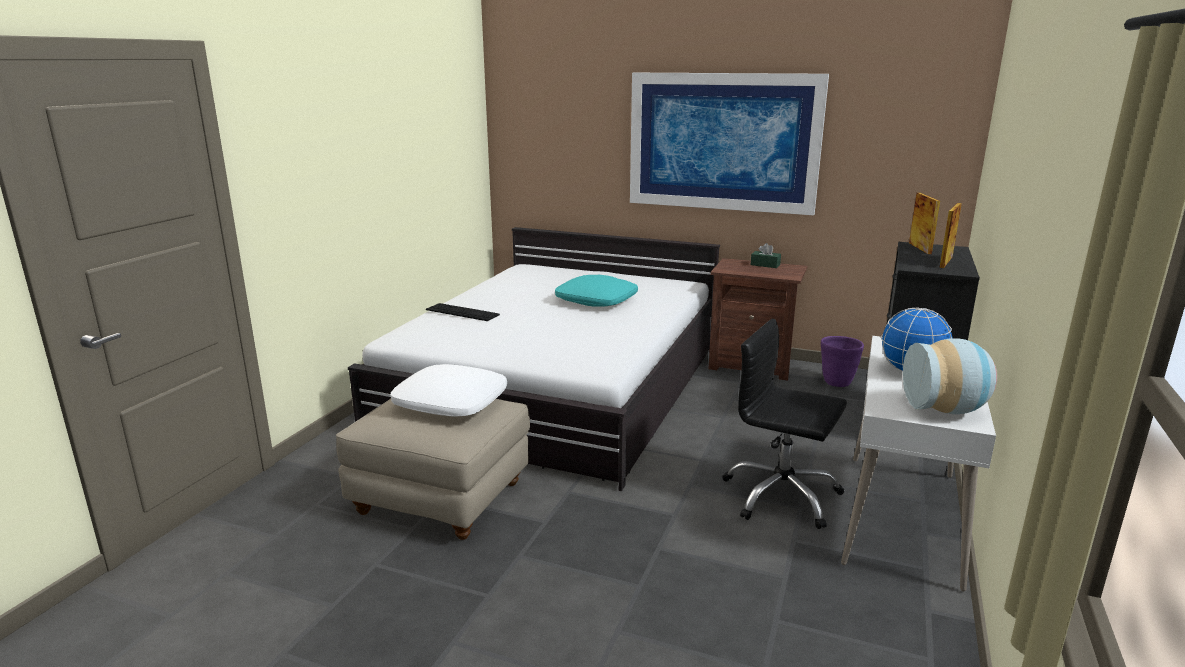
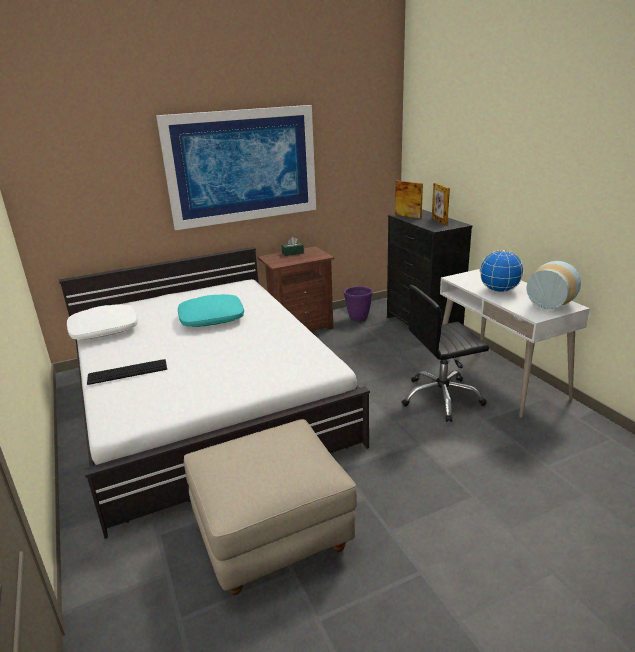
camera: 45 degrees left, 5 degrees up
(451, 402) = (268, 447): white pillow -> white pillow (104, 329)

